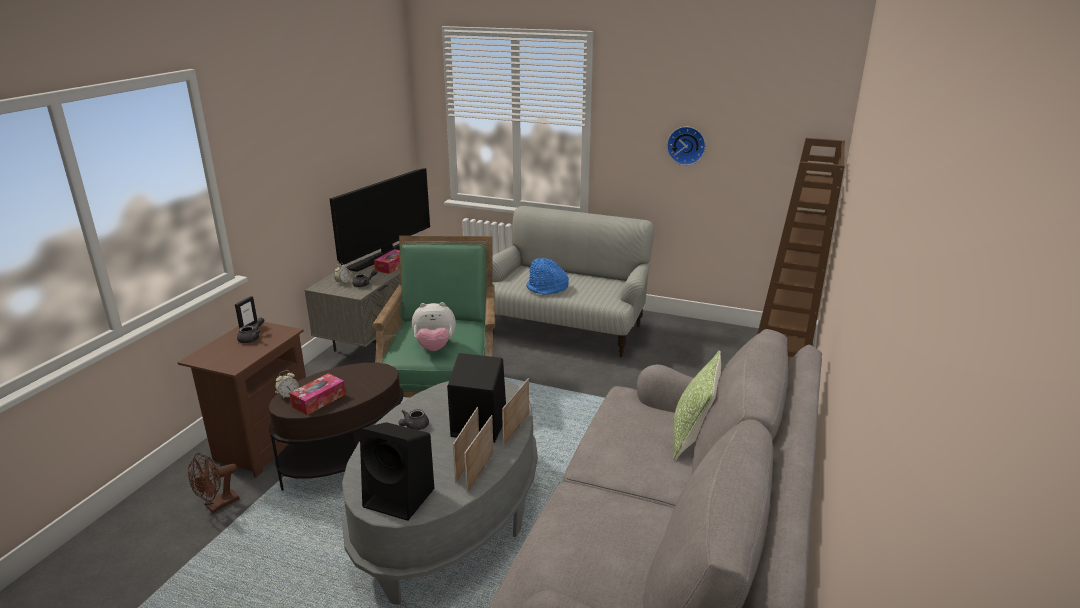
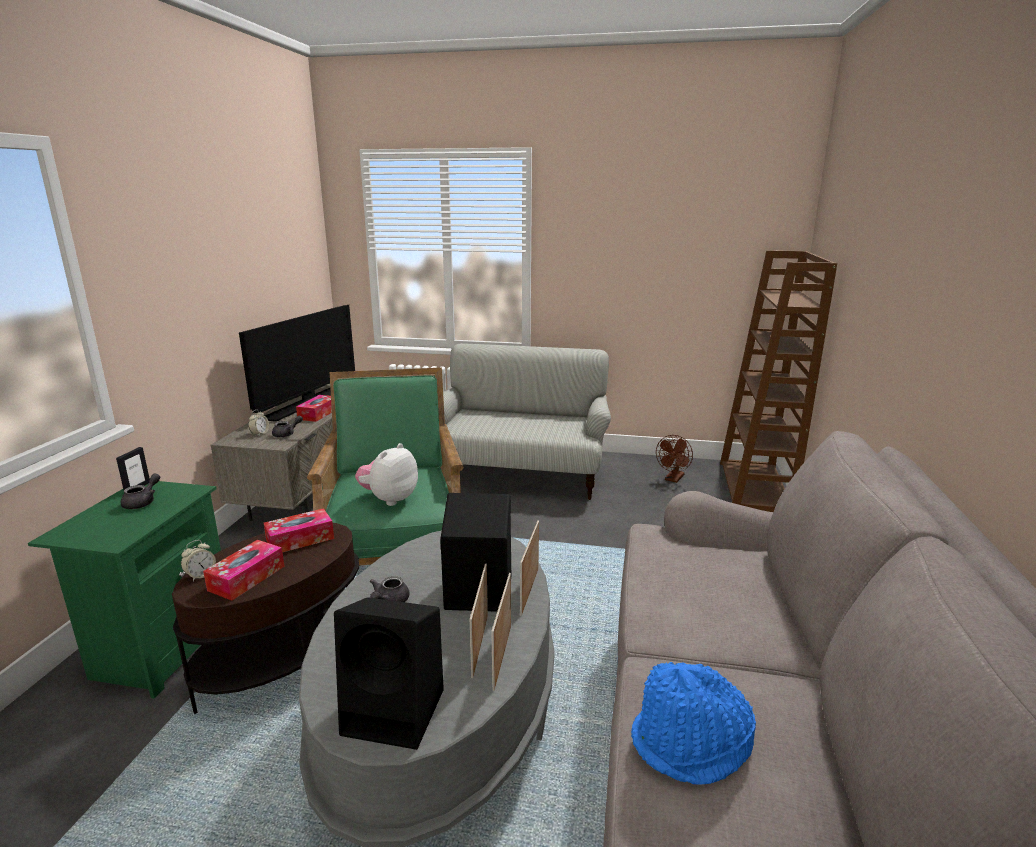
camera: 10 degrees left, 5 degrees down
(217, 505) = (95, 750): brown fan -> brown fan (673, 479)
(262, 444) = (161, 648): brown nightstand -> green nightstand
(360, 375) = (300, 539): none -> tissue box
(434, 347) = (389, 499): plush toy -> plush toy turned 135 degrees clockwise
(547, 288) = (500, 429): blue hat -> blue hat (691, 744)
(686, 145) = (637, 267): wall clock -> none
(692, 437) = (765, 576): pillow -> none

